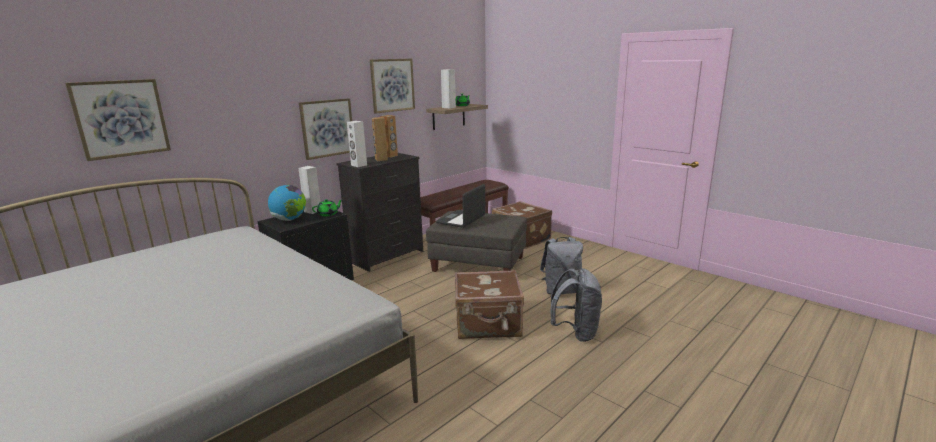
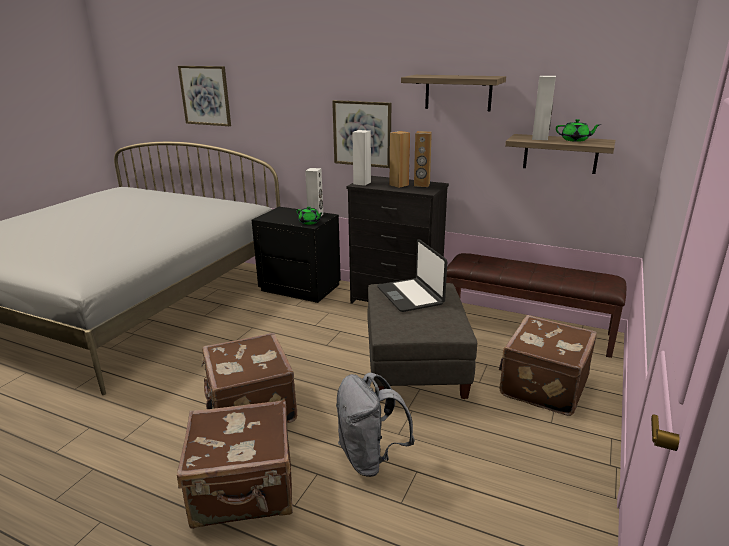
camera: 70 degrees right, 5 degrees up
(289, 220) = (286, 214): globe -> none
(392, 85) = (458, 92): picture -> shelf
(461, 219) = (410, 295): laptop -> laptop turned 120 degrees counterclockwise
(576, 332) = (244, 490): grey backpack -> brown suitcase

